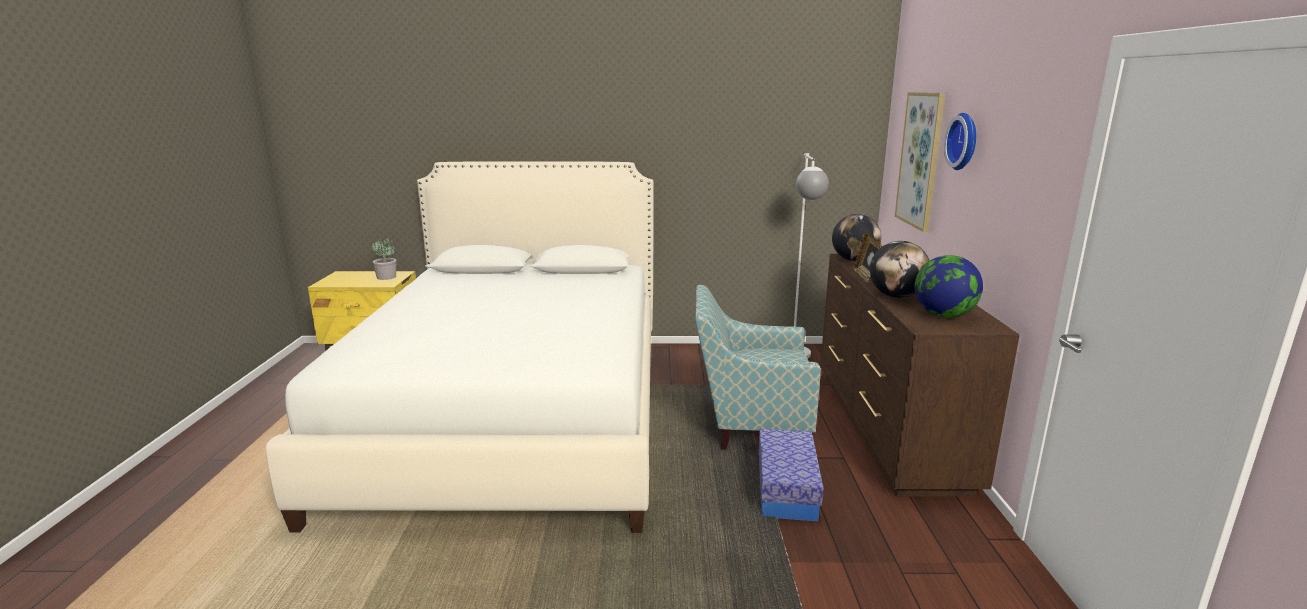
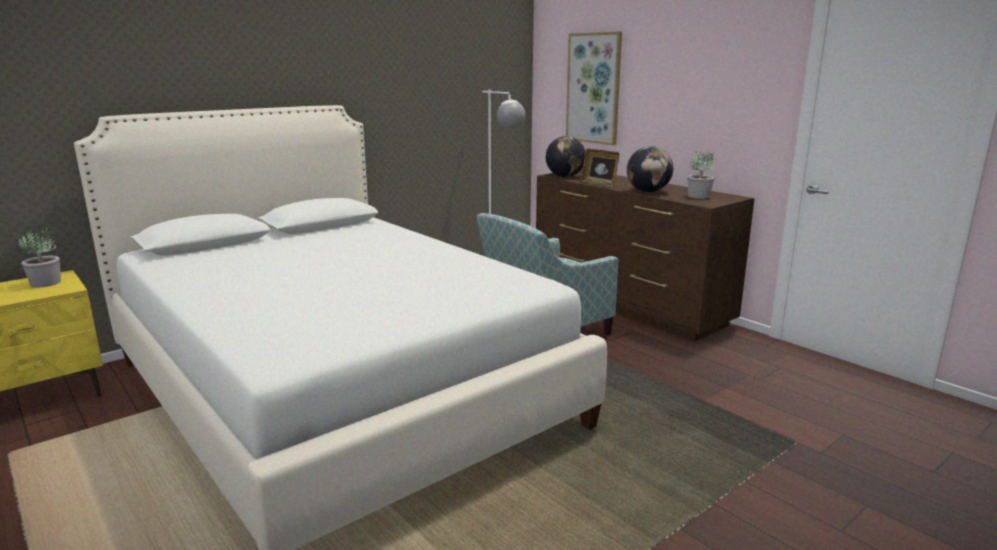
camera: 40 degrees left, 0 degrees up
(786, 489) = (633, 361): storage box -> none
(943, 315) = (699, 196): globe -> potted plant
(965, 141) = (656, 68): wall clock -> none

